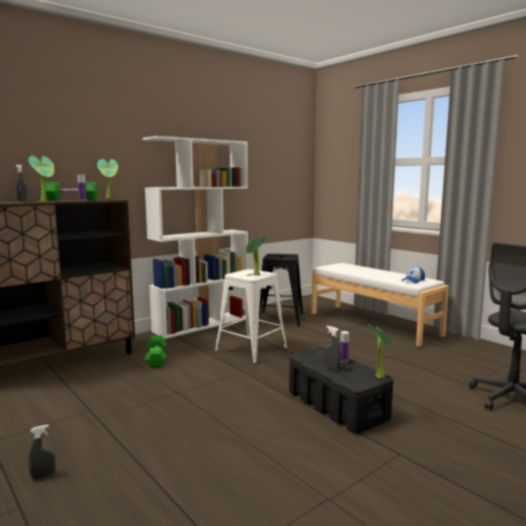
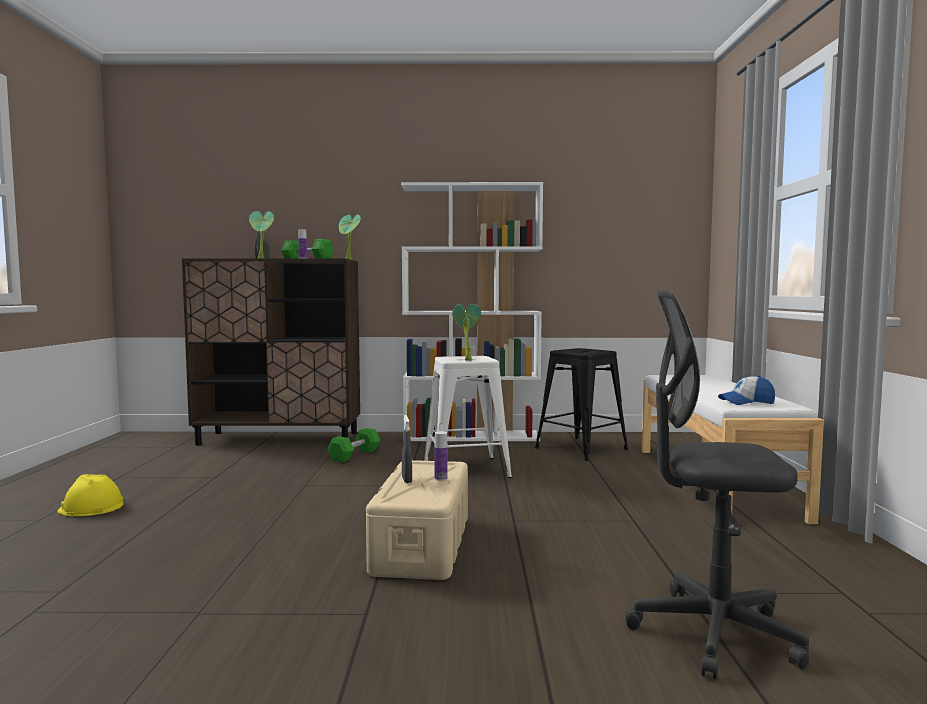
camera: 40 degrees right, 5 degrees down
(43, 476) = (91, 507): grey spray bottle -> yellow hard hat
(337, 405) = (422, 545): black storage box -> beige storage box
(380, 376) = (434, 502): potted plant -> none

